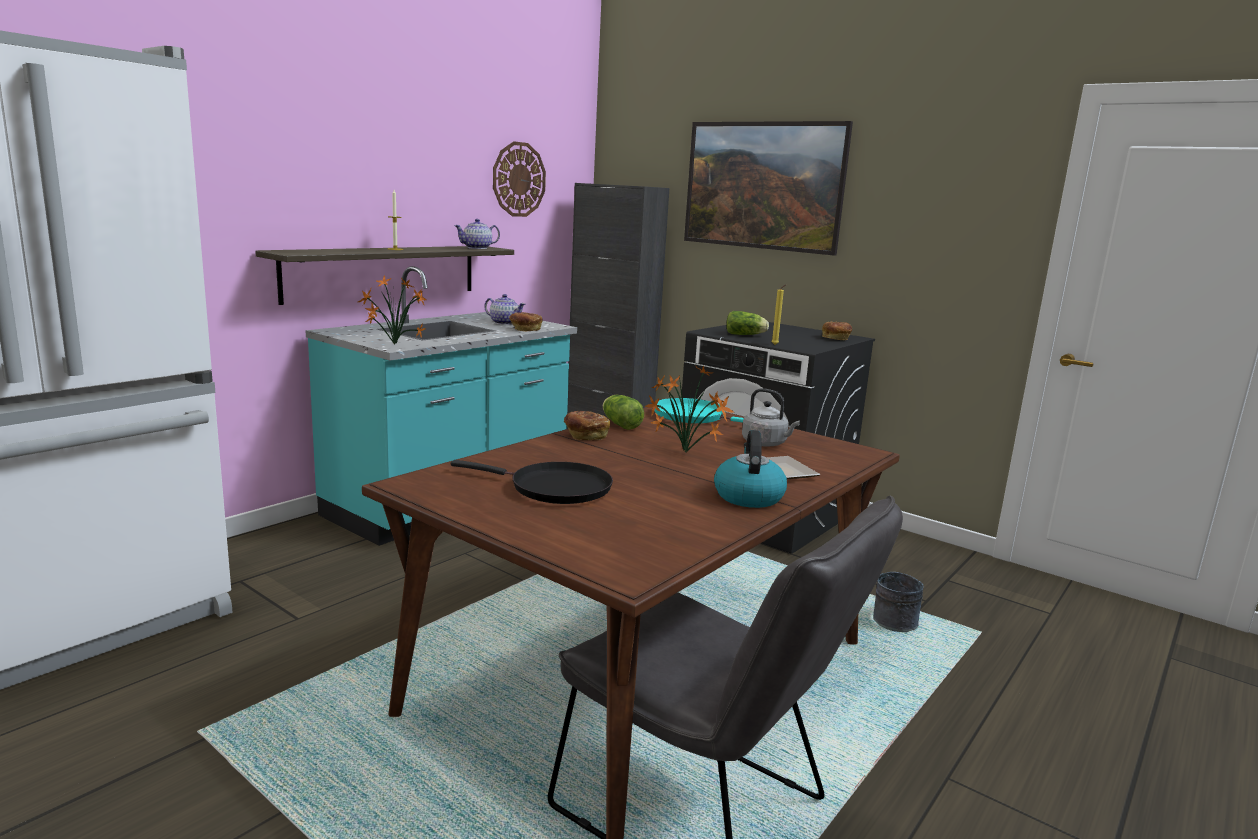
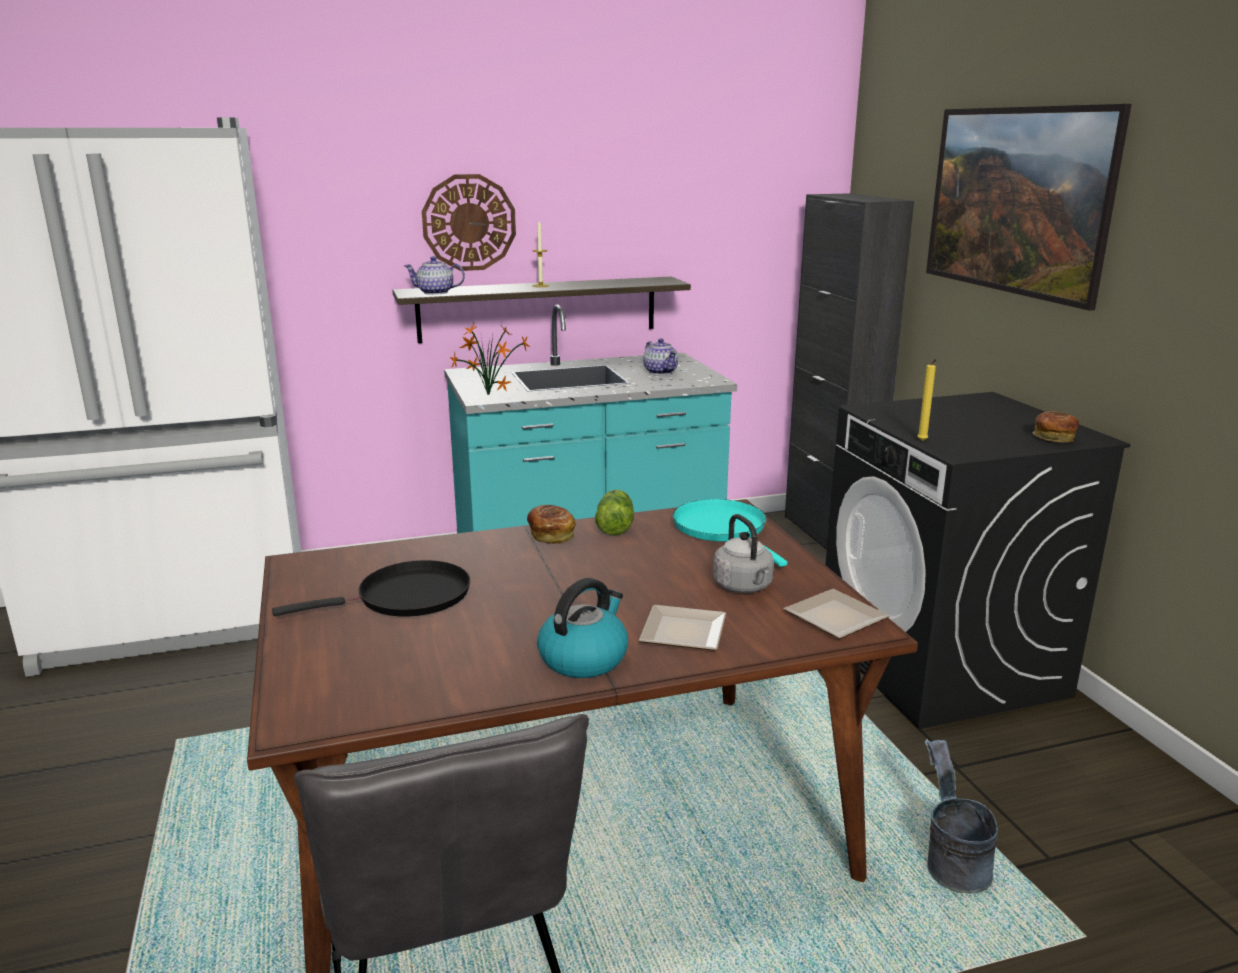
camera: 35 degrees right, 5 degrees up
(477, 248) = (648, 282): teapot -> teapot (436, 292)
(518, 179) = (726, 195): wall clock -> wall clock (469, 222)
(525, 329) = (666, 383): bread -> none
(554, 488) = (406, 597): black frying pan -> black frying pan turned 75 degrees counterclockwise
(686, 454) = (618, 582): potted plant -> none
(746, 335) = (915, 419): lettuce -> none
(845, 450) = (839, 618): none -> plate

